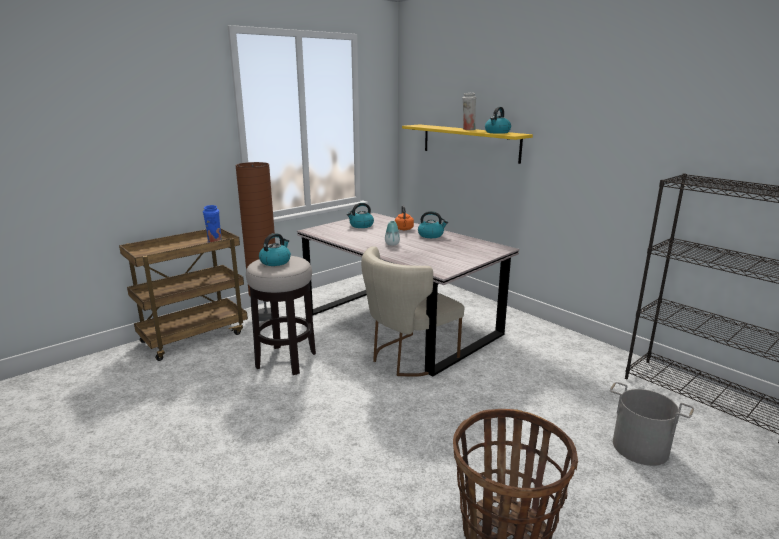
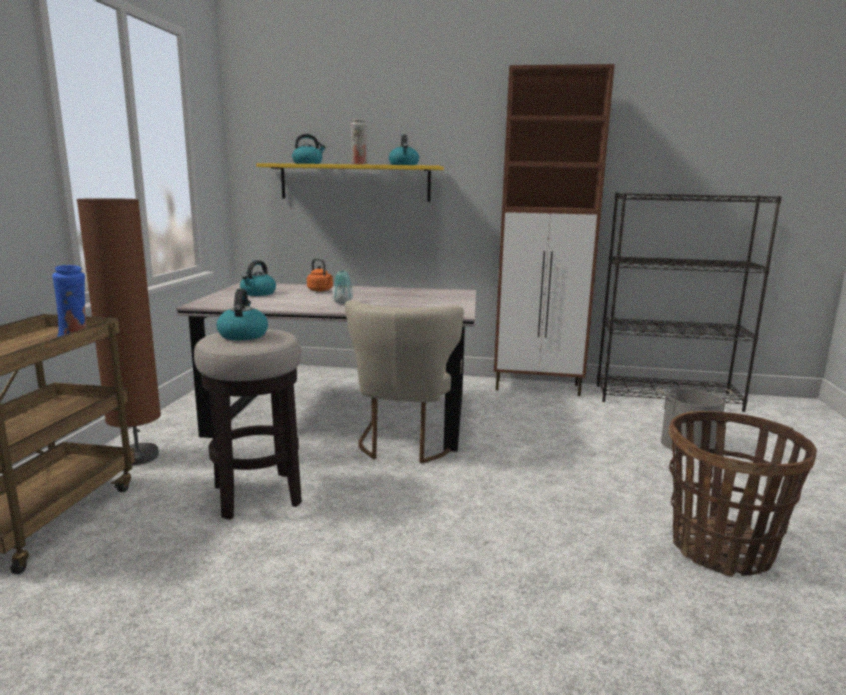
camera: 40 degrees left, 5 degrees down
(431, 235) = (365, 291): kettle -> kettle (308, 164)
(583, 346) = (538, 388): none -> brown cabinet

